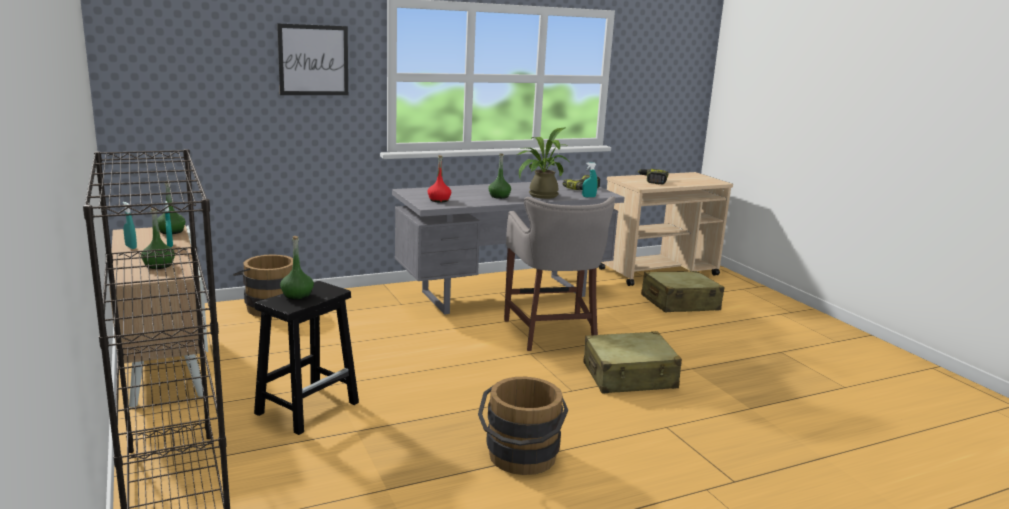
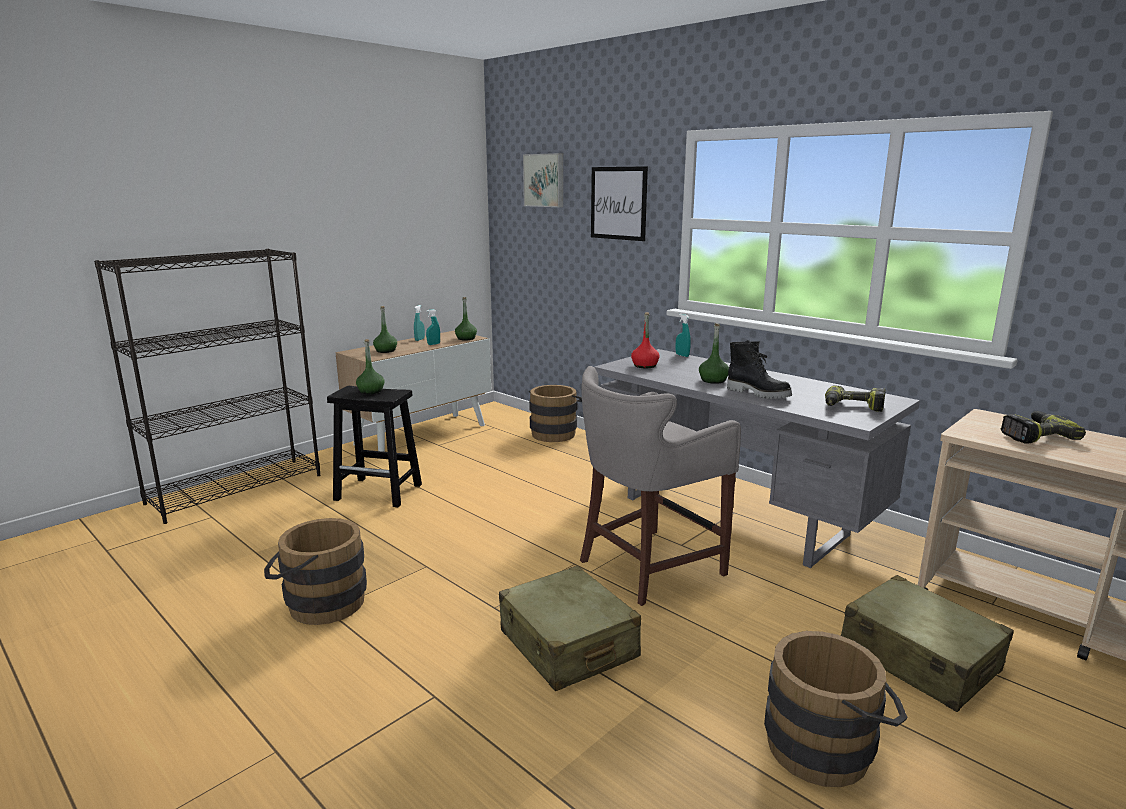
camera: 70 degrees right, 0 degrees up
(202, 34) = (545, 180): none -> picture
(539, 196) = (758, 393): potted plant -> black boot
(589, 197) = (814, 414): turquoise spray bottle -> turquoise spray bottle (682, 355)
(735, 340) = (827, 746): none -> brown bucket

